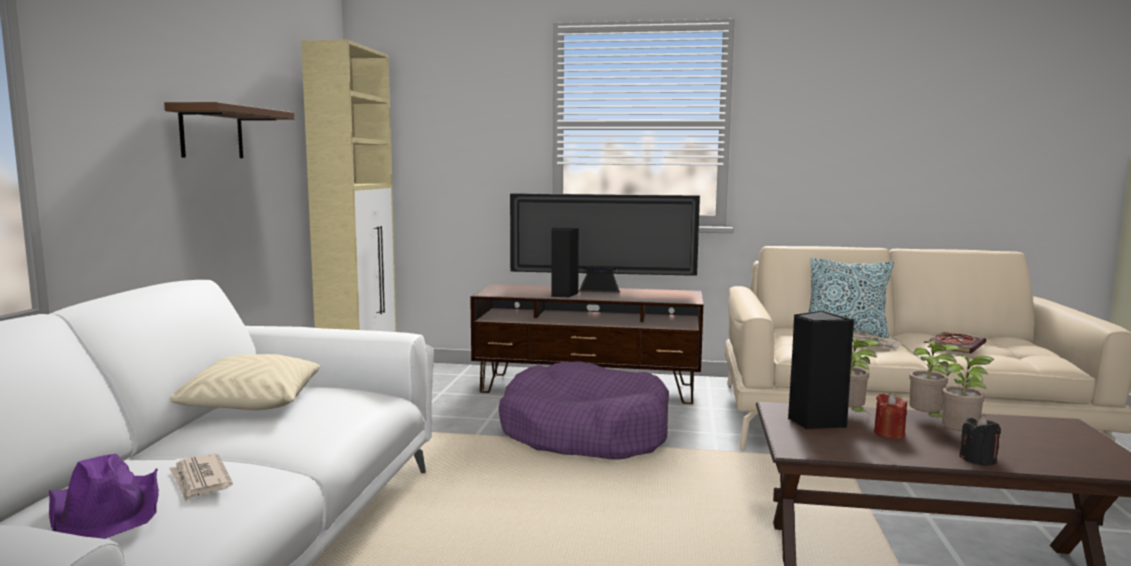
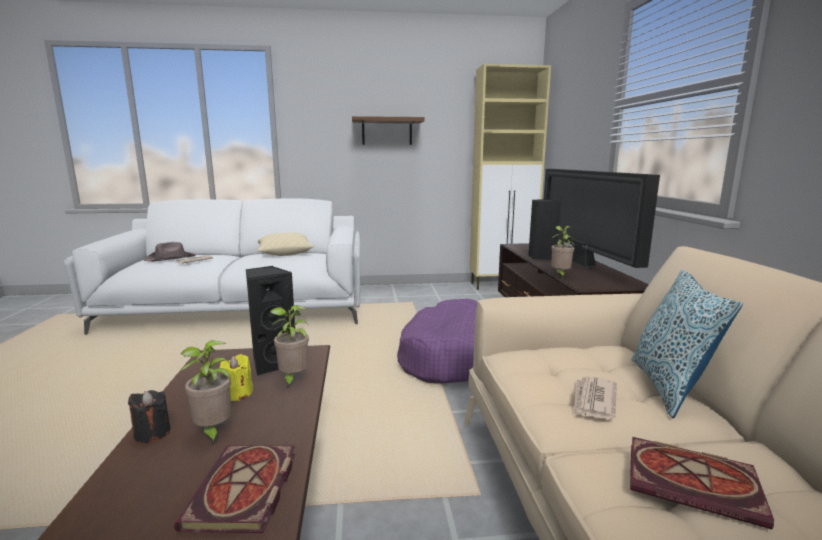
camera: 75 degrees right, 5 degrees up
(108, 511) = (171, 258): purple hat -> brown hat
(889, 434) = (237, 394): red candle -> yellow candle
(927, 420) = (277, 418): potted plant -> potted plant (560, 275)
(1028, 428) = (244, 492): none -> book

